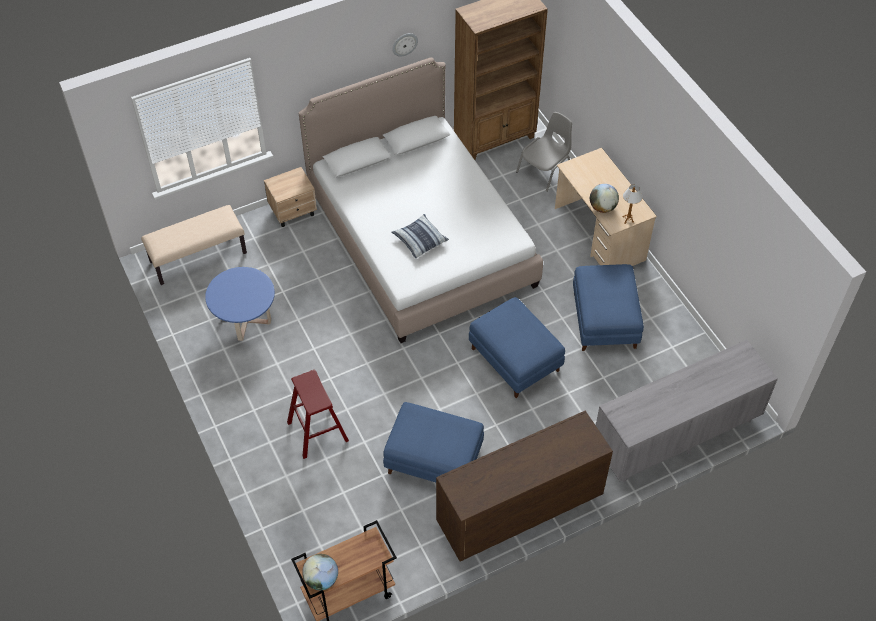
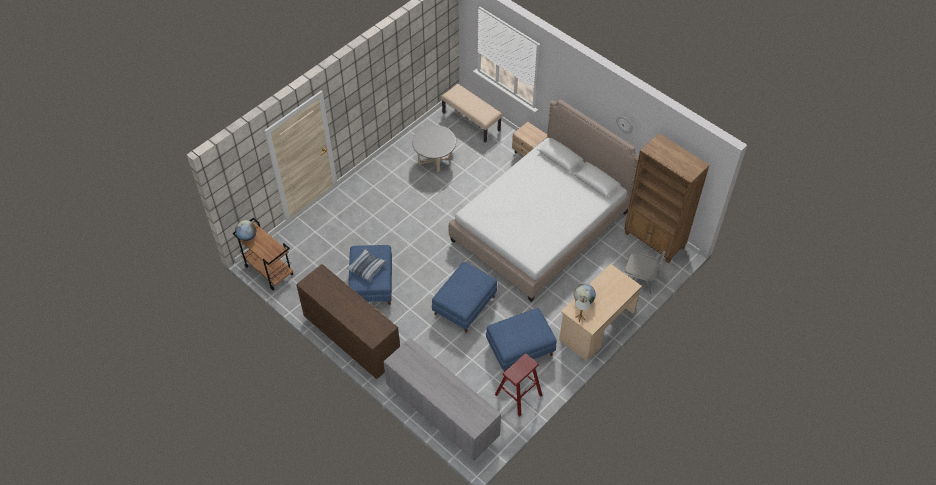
camera: 70 degrees right, 0 degrees up
(245, 320) = (434, 160): blue coffee table -> grey coffee table
(317, 431) = (370, 221): red stool -> red stool (518, 394)
(420, 240) = (508, 209): pillow -> pillow (367, 267)

